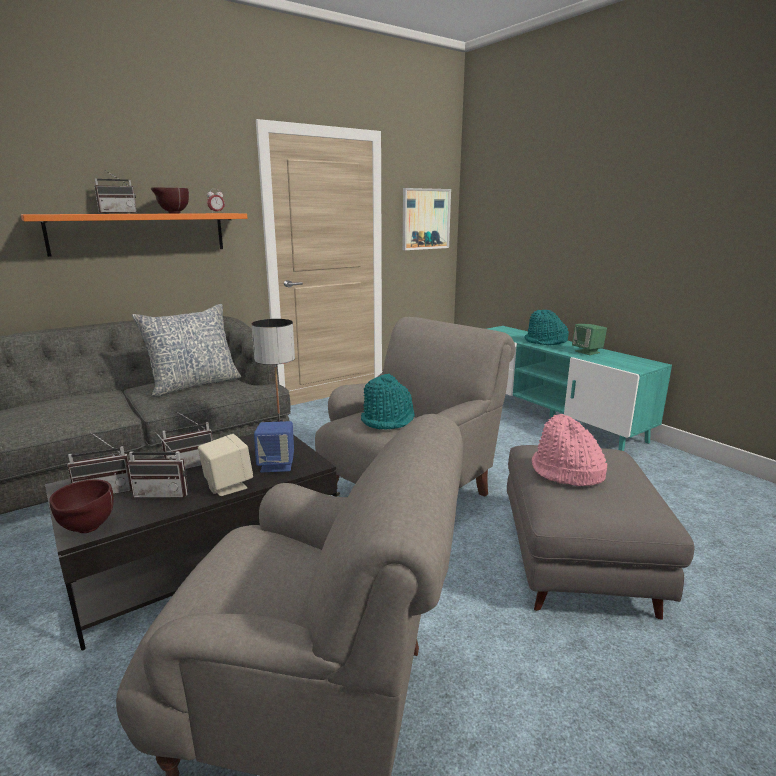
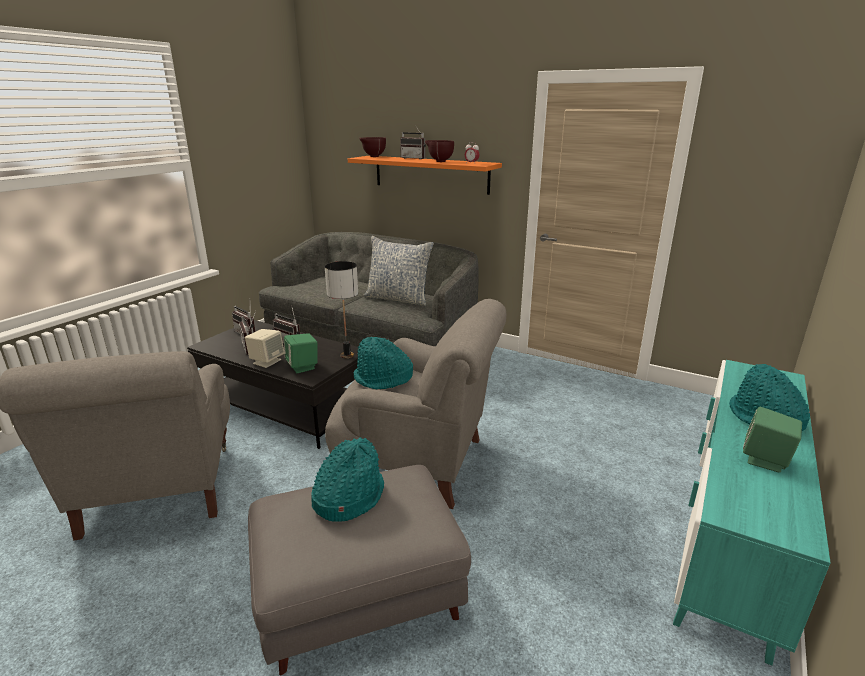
camera: 65 degrees right, 5 degrees up
(87, 530) = (207, 345): brown bowl -> brown bowl (373, 156)
(277, 465) = (303, 367): blue speaker -> green speaker
(425, 219) = (767, 187): picture -> none
(565, 472) = (348, 497): pink hat -> turquoise hat

